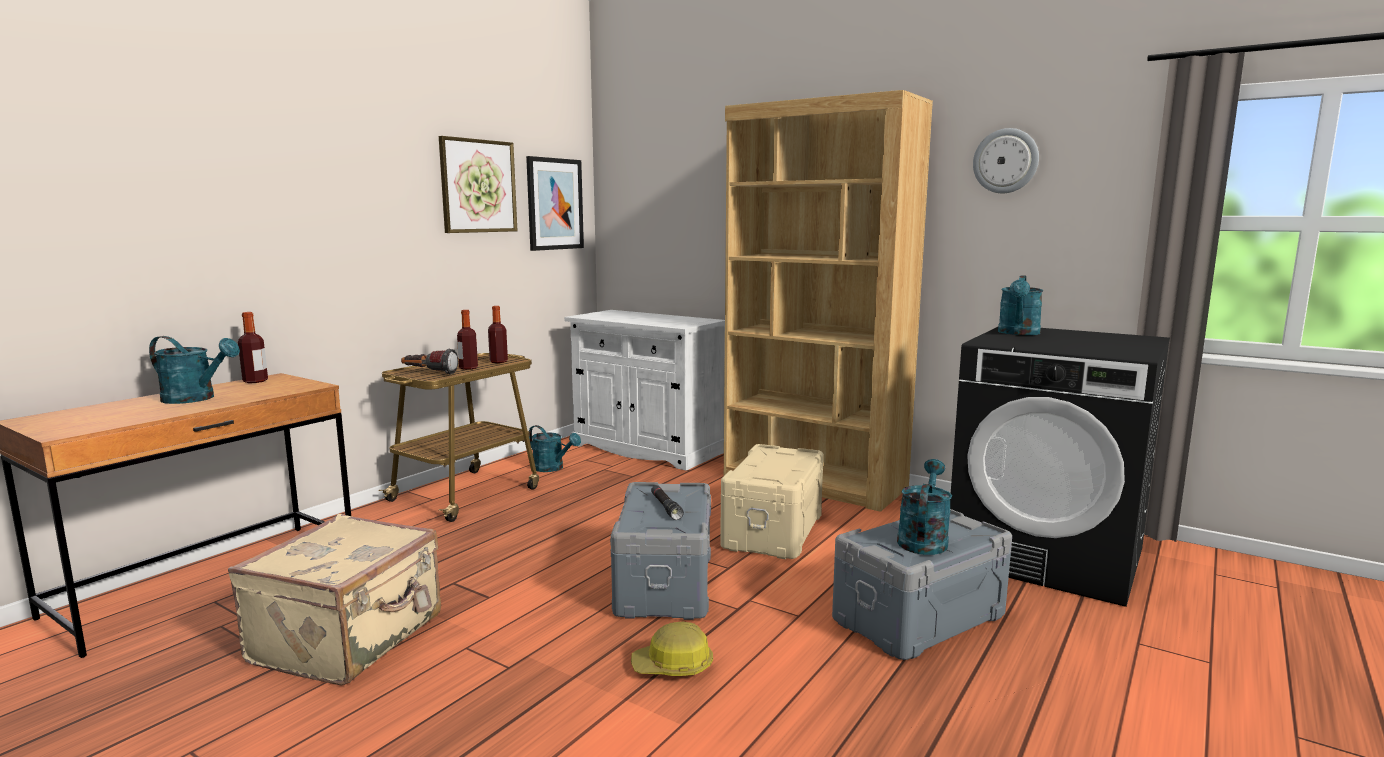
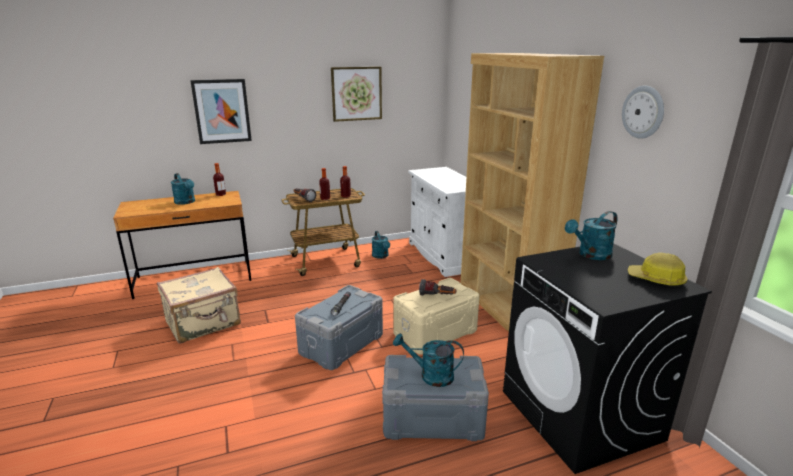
camera: 35 degrees right, 10 degrees up
(554, 204) = (412, 101): picture -> picture (222, 111)
(673, 666) = (287, 389): hard hat -> hard hat (656, 280)
(776, 466) = (437, 296): none -> flashlight
(923, 539) = (430, 376): turquoise watering can -> turquoise watering can turned 135 degrees counterclockwise

